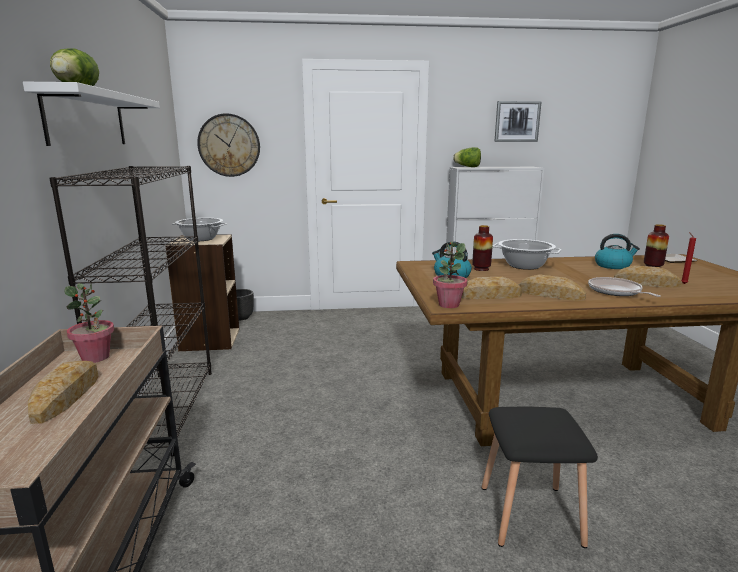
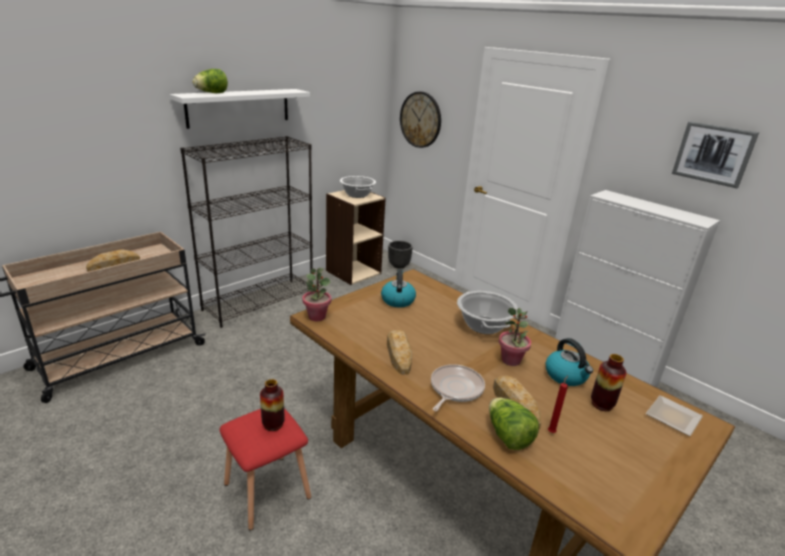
camera: 50 degrees right, 10 degrees up
(96, 357) = (158, 253): potted plant -> potted plant (511, 360)
(467, 167) = (618, 196): lettuce -> lettuce (507, 436)
(481, 269) = (439, 307): vase -> vase (273, 424)
(489, 295) = (360, 327): bread -> none
(528, 515) = (266, 490): black stool -> red stool

